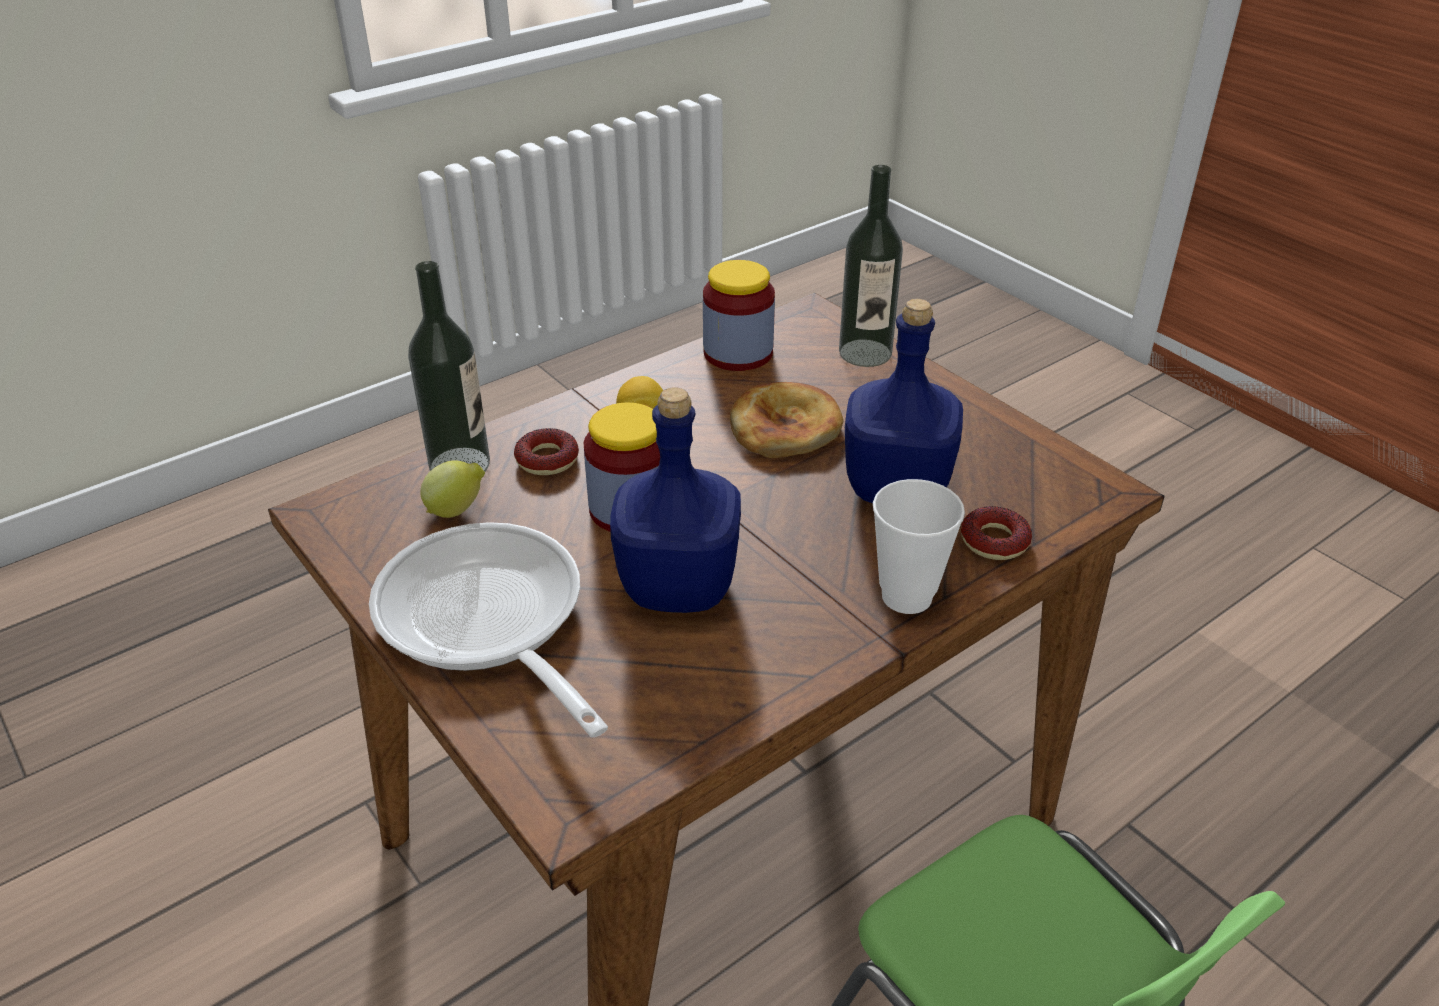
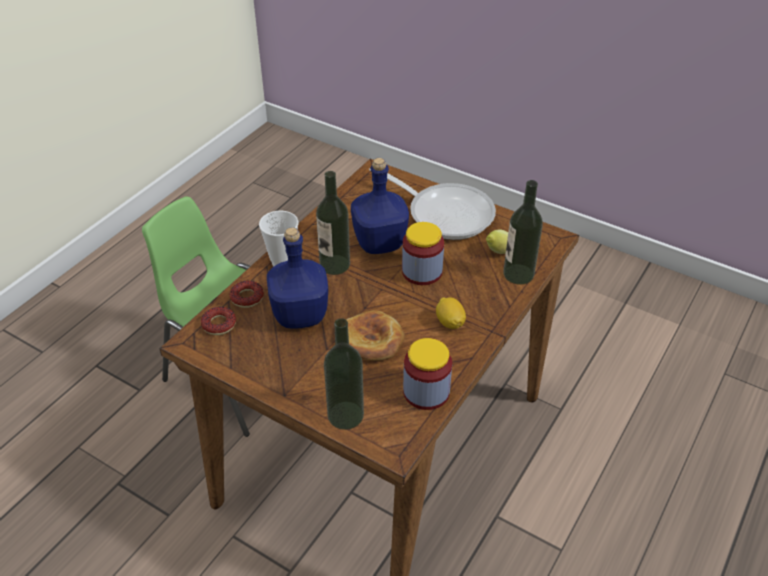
camera: 160 degrees right, 5 degrees up
(547, 459) = (480, 287): donut -> donut (219, 324)
(796, 563) = (334, 265): none -> bottle

